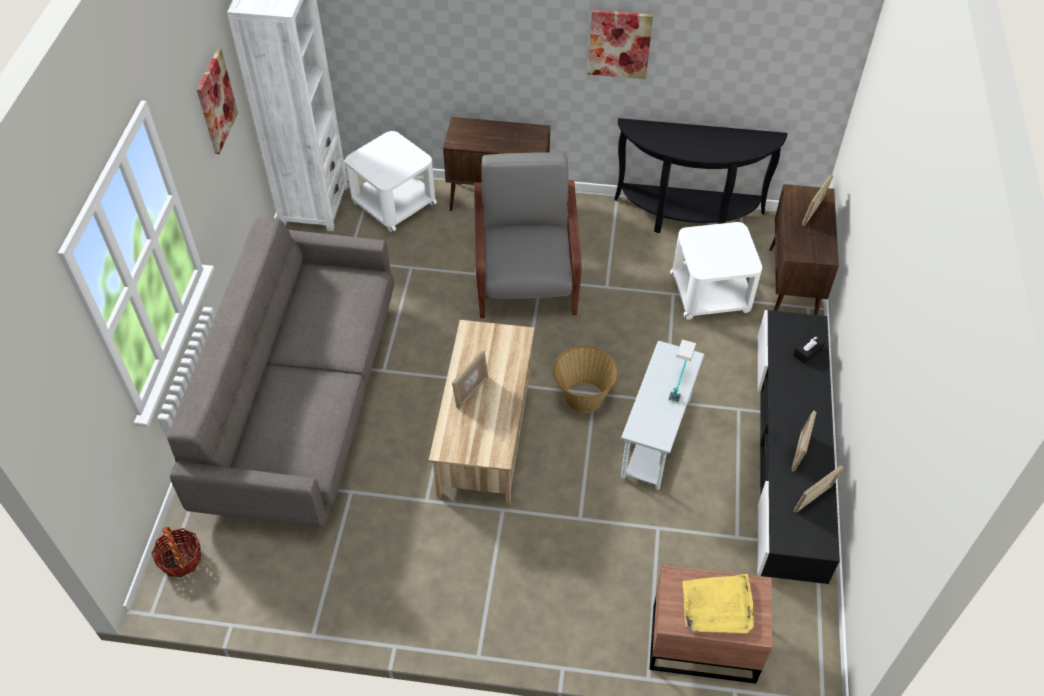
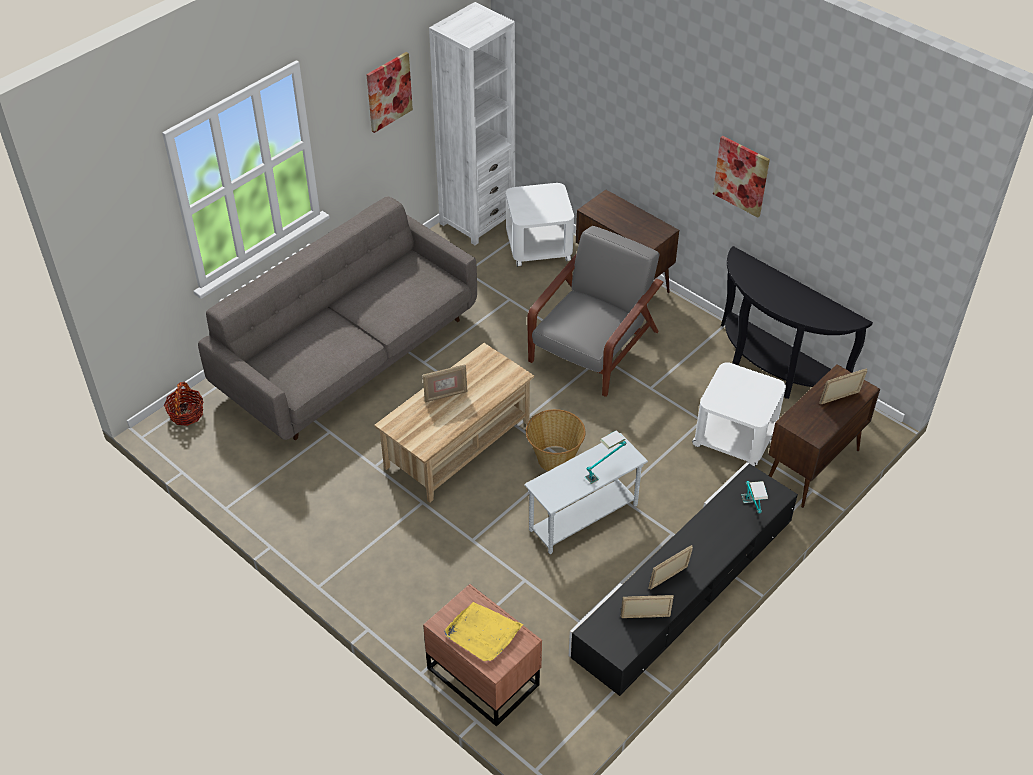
camera: 35 degrees right, 5 degrees down
(807, 352) = (751, 512): black tissue box -> table lamp

